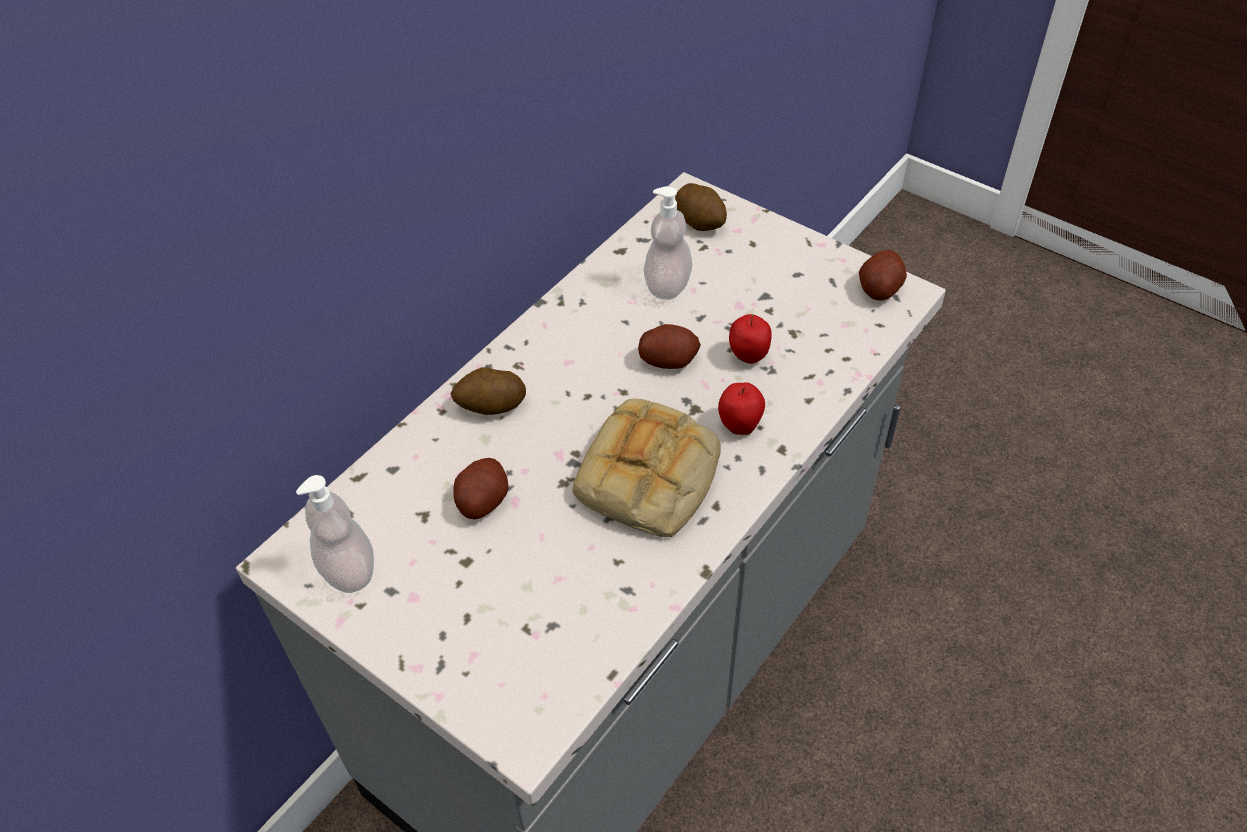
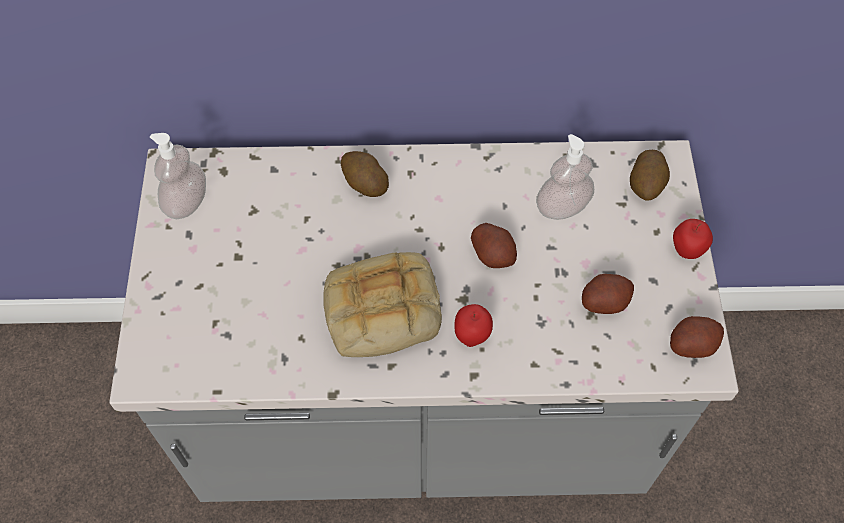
camera: 50 degrees right, 10 degrees up
(482, 500) = (288, 232): potato -> potato (604, 301)
(748, 357) = (540, 301): apple -> apple (686, 250)

